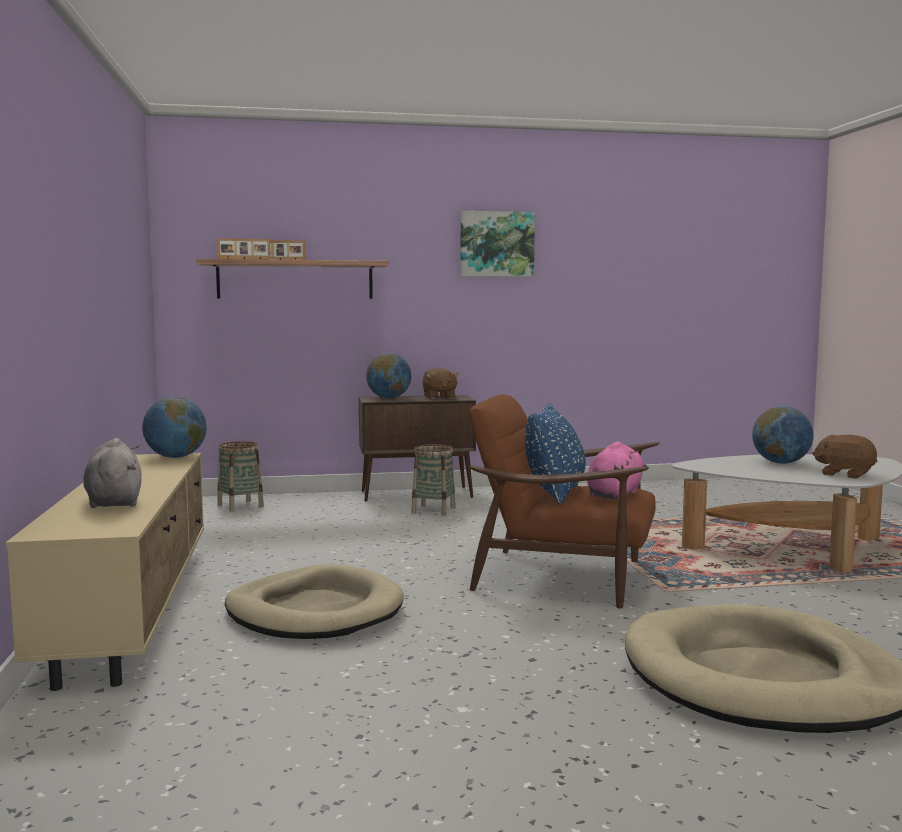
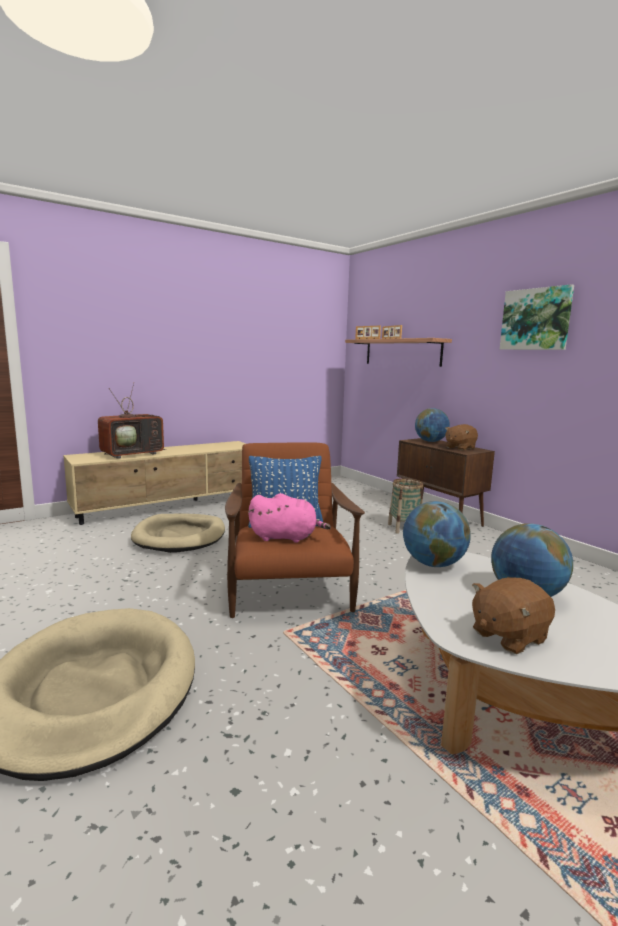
camera: 65 degrees right, 5 degrees up
(114, 502) = (133, 454): grey plush toy -> television
(176, 457) = (240, 446): globe -> globe (433, 564)
(240, 506) = (345, 489): basket -> none
(844, 474) = (508, 636): brown plush toy -> brown plush toy turned 135 degrees counterclockwise

